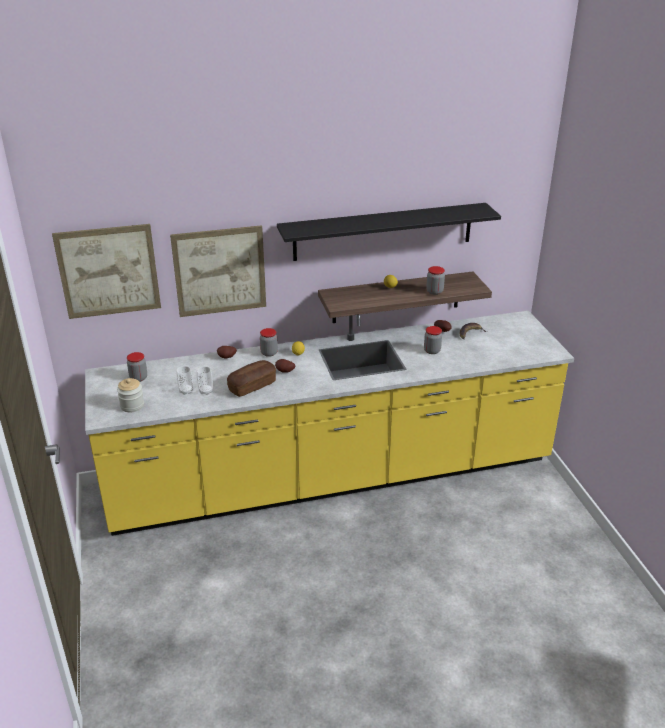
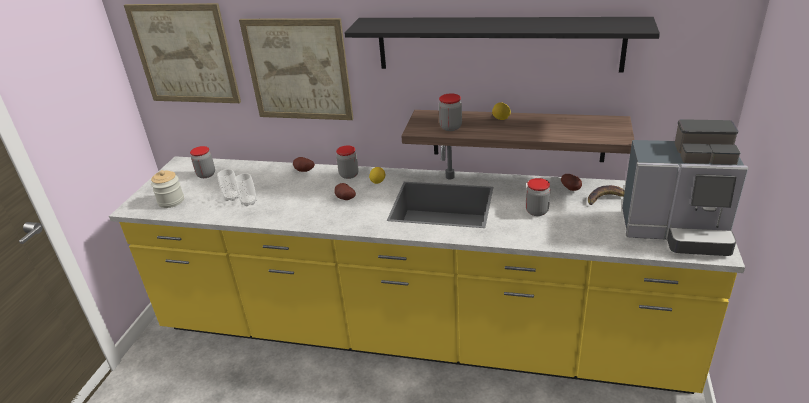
camera: 30 degrees right, 0 degrees up
(252, 386) = (297, 207): bread -> none
(434, 291) = (553, 133): jar -> jar (450, 127)
(525, 345) = (677, 231): none -> coffee machine

